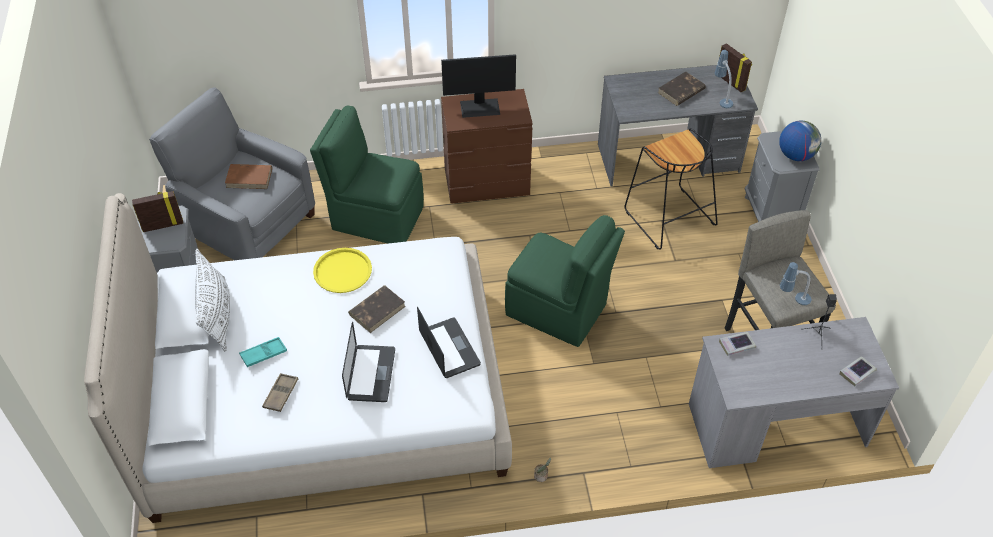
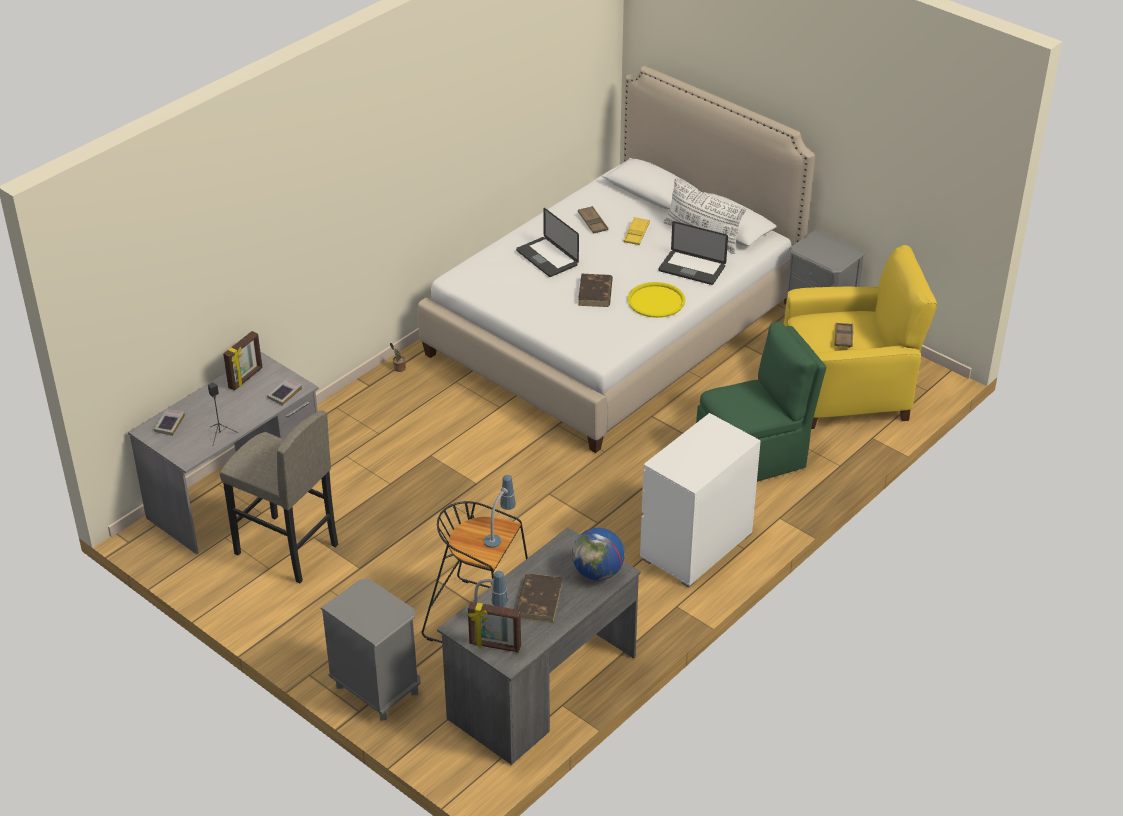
camera: 140 degrees right, 10 degrees down
(162, 225) = (829, 252): picture frame -> picture frame (246, 378)
(247, 225) = (847, 391): grey armchair -> yellow armchair
(249, 178) = (843, 337): brown book -> brown tray
(263, 354) = (636, 234): turquoise tray -> yellow tray
(449, 349) = (511, 298): laptop -> laptop (692, 269)
(480, 107) = (710, 450): monitor -> none
(487, 183) = (695, 546): brown dresser -> white dresser
(558, 311) = (501, 476): green chair -> none
(792, 301) = (259, 444): table lamp -> table lamp (500, 534)
(795, 155) = (356, 607): globe -> globe (598, 573)

